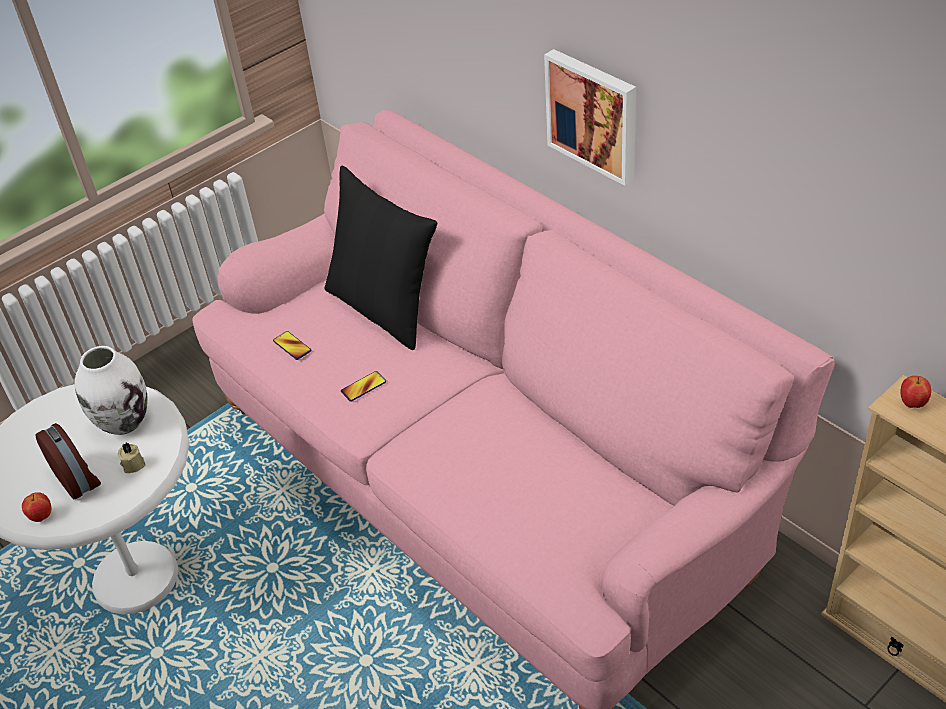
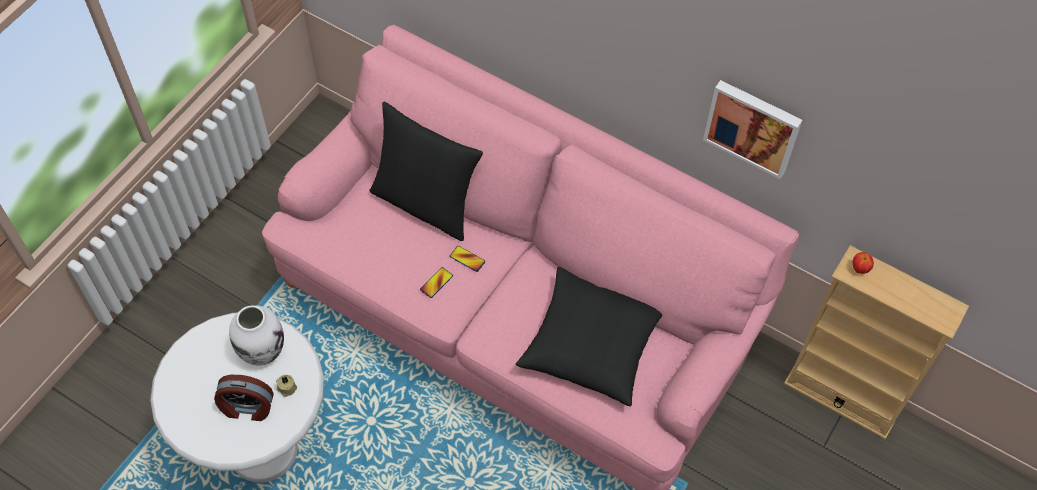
camera: 20 degrees left, 15 degrees up
(41, 516) = (233, 445): apple -> none
(77, 478) = (247, 408): alarm clock -> alarm clock turned 150 degrees clockwise
(292, 346) = (364, 253): phone -> phone (467, 259)
(536, 479) = (592, 343): none -> black pillow
(594, 114) = (602, 61): picture -> picture (753, 126)

